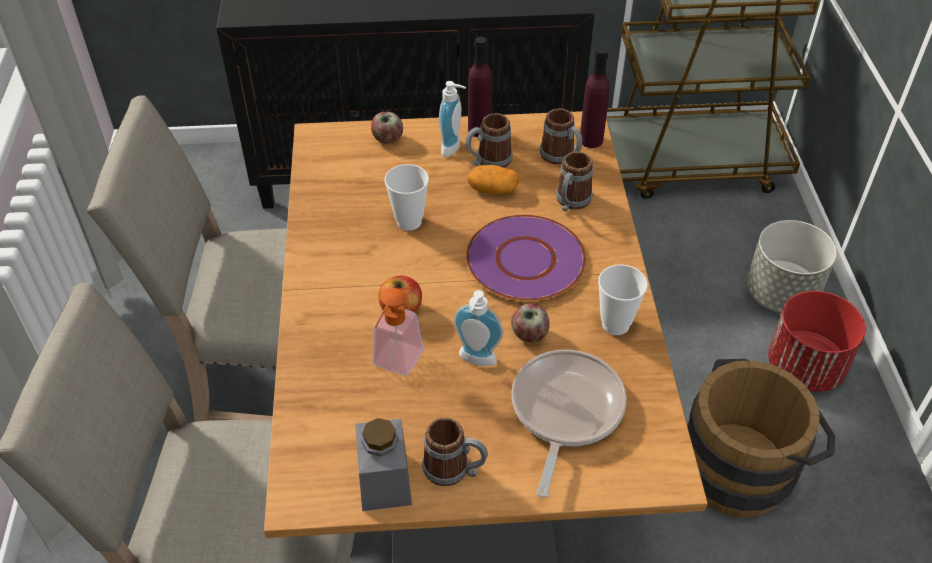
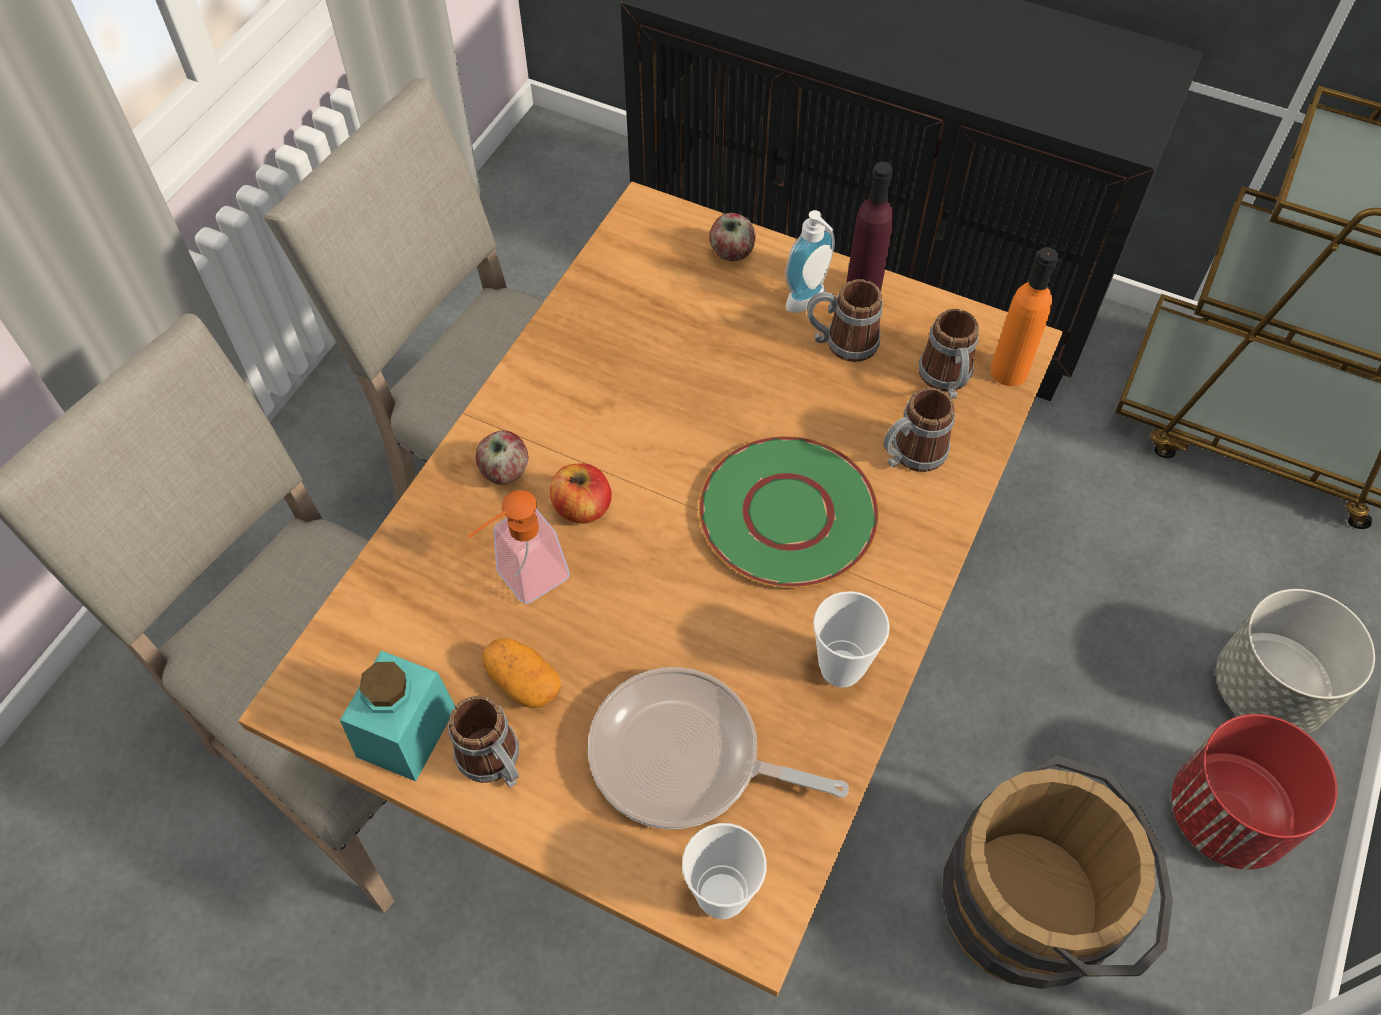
camera: 30 degrees right, 10 degrees up
(384, 481) = (406, 732): grey jar -> turquoise jar
(409, 221) = (676, 387): cup -> cup (721, 896)
(476, 361) = (623, 628): soap dispenser -> none
(493, 189) = (818, 388): potato -> potato (523, 682)
(525, 260) = (786, 514): purple plate -> green plate
(529, 335) = (716, 625): apple -> apple (504, 471)
(565, 411) = (685, 758): frying pan -> frying pan turned 120 degrees counterclockwise
(591, 140) = (1009, 371): purple bottle -> orange bottle

